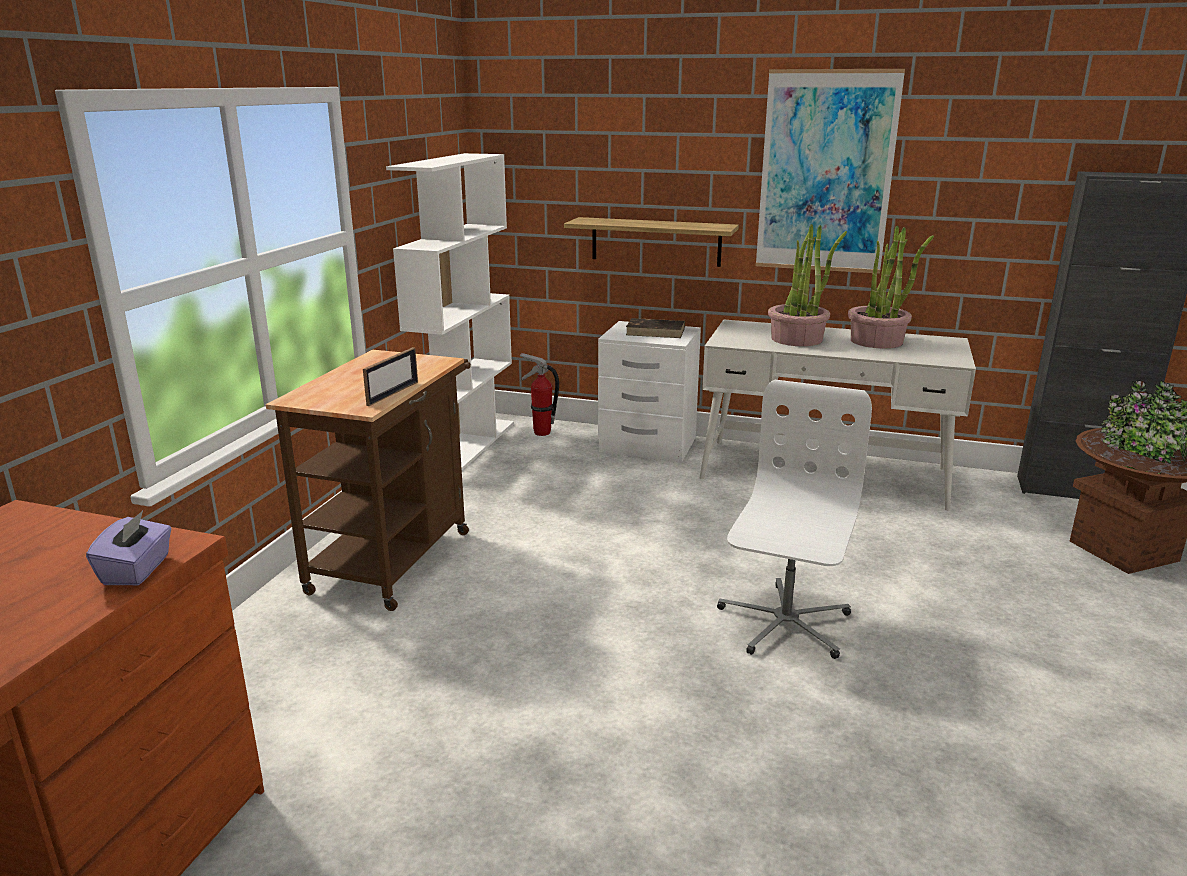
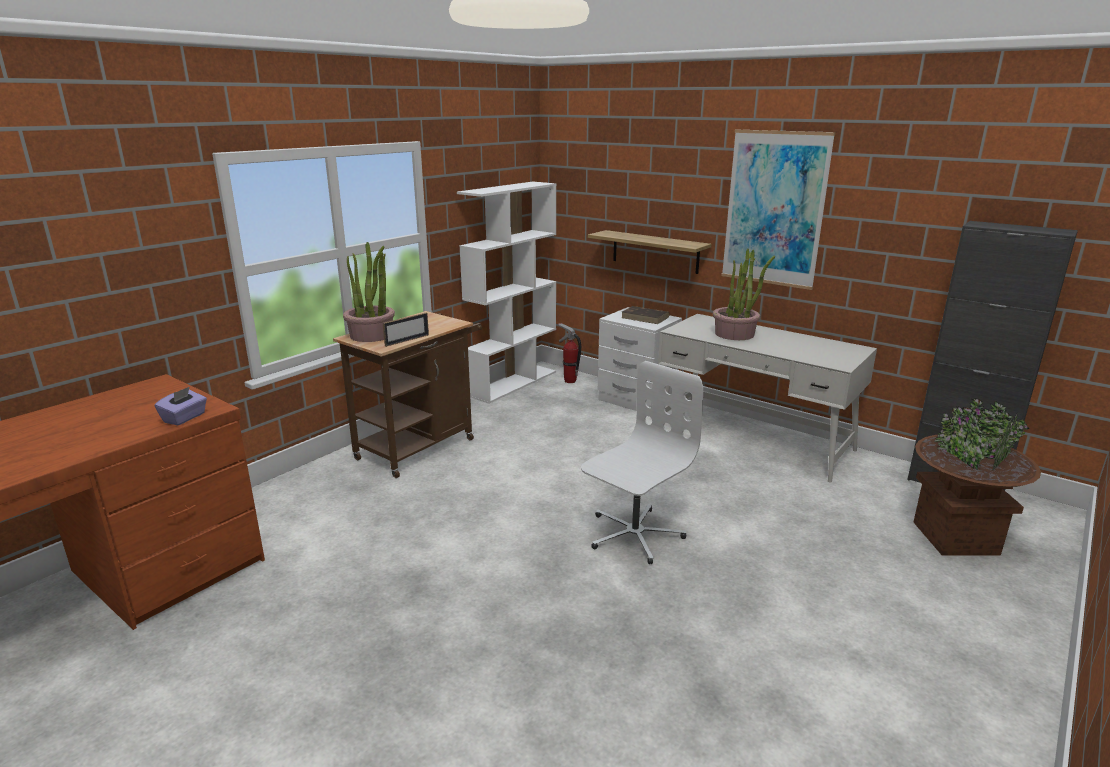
camera: 20 degrees right, 0 degrees up
(877, 341) = (796, 342): potted plant -> potted plant (371, 335)

